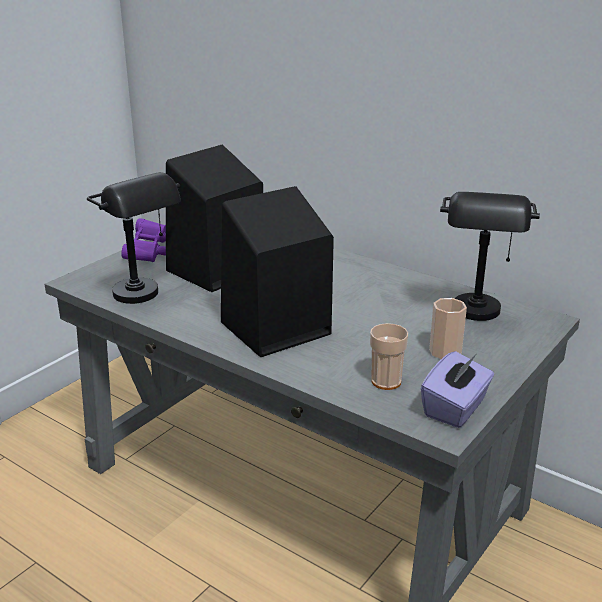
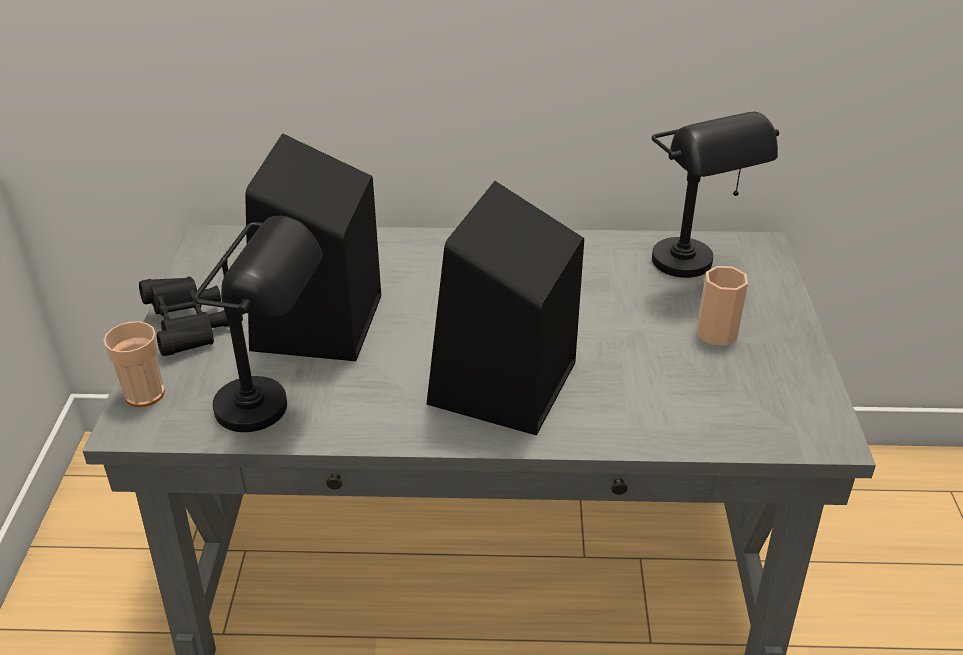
camera: 35 degrees left, 10 degrees up
(151, 252) = (188, 328): purple binoculars -> black binoculars
(386, 381) = (706, 403): cup -> cup (144, 394)
(455, 408) = (808, 405): purple tissue box -> none

